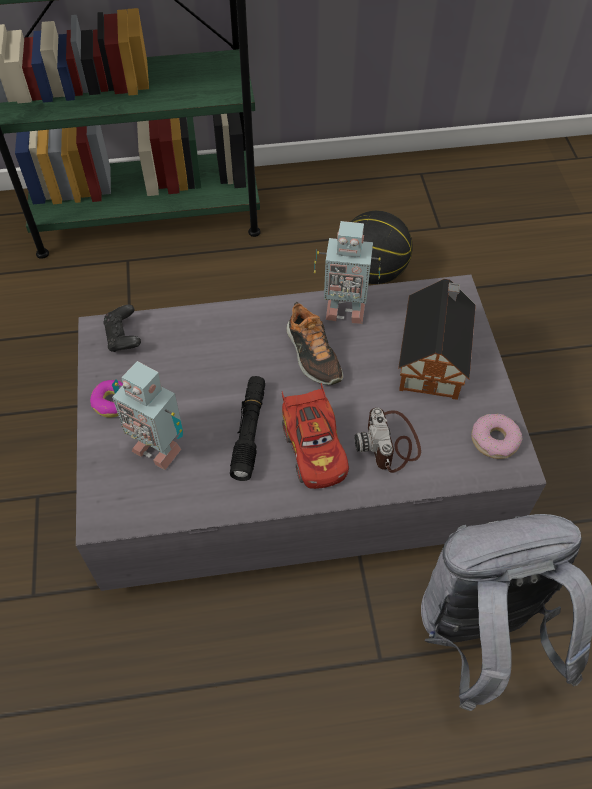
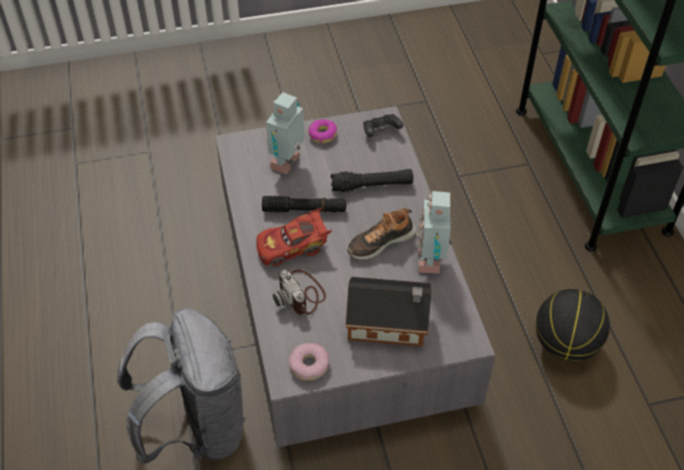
camera: 85 degrees right, 5 degrees down
(218, 355) = (372, 185): none -> black flashlight
(390, 443) = (301, 294): camera -> camera turned 105 degrees counterclockwise

